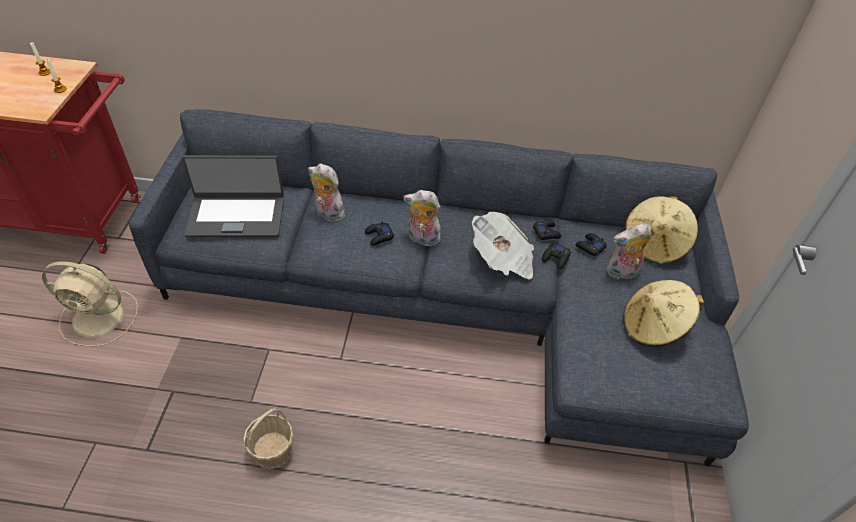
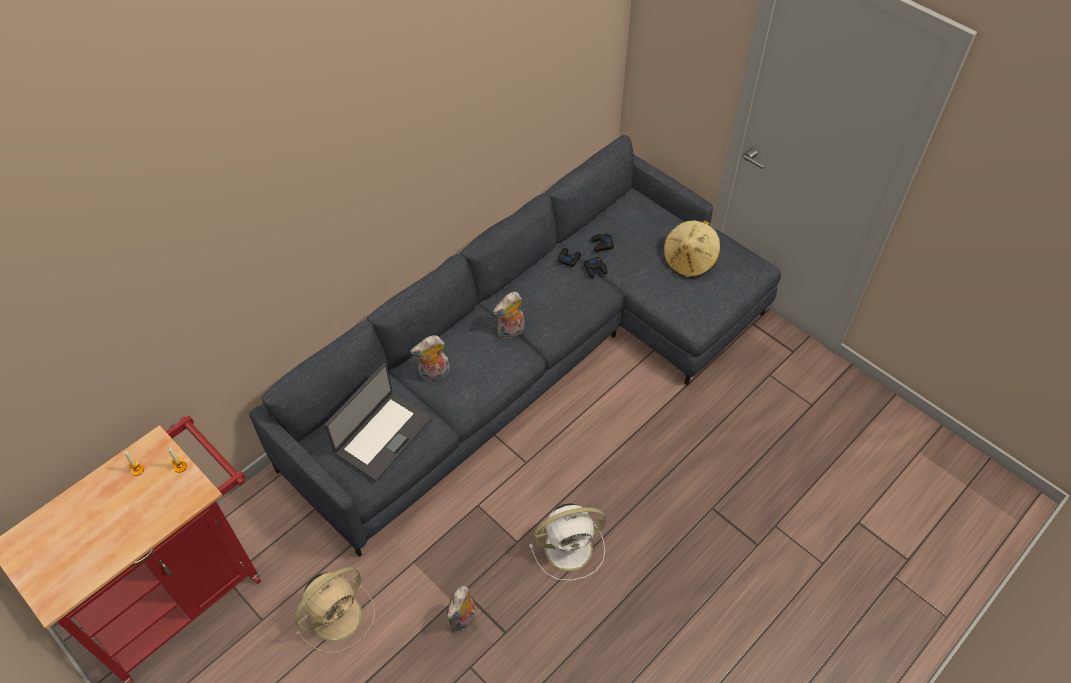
camera: 50 degrees left, 5 degrees up
(273, 450) = (570, 547): basket -> white fan
(379, 236) = (488, 355): black game controller -> none
(502, 259) = (571, 298): newspaper -> none
(621, 273) = (637, 245): plush toy -> plush toy (463, 619)
(654, 244) = (629, 211): beige hat -> none

